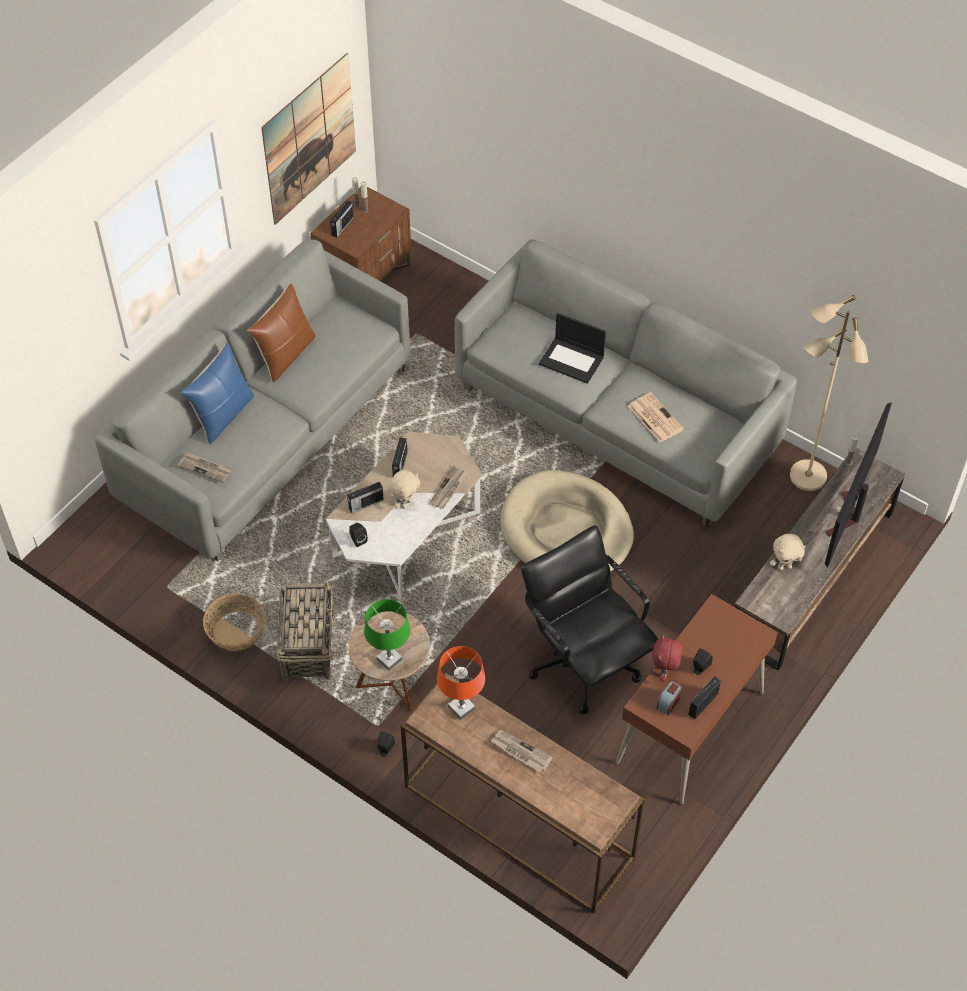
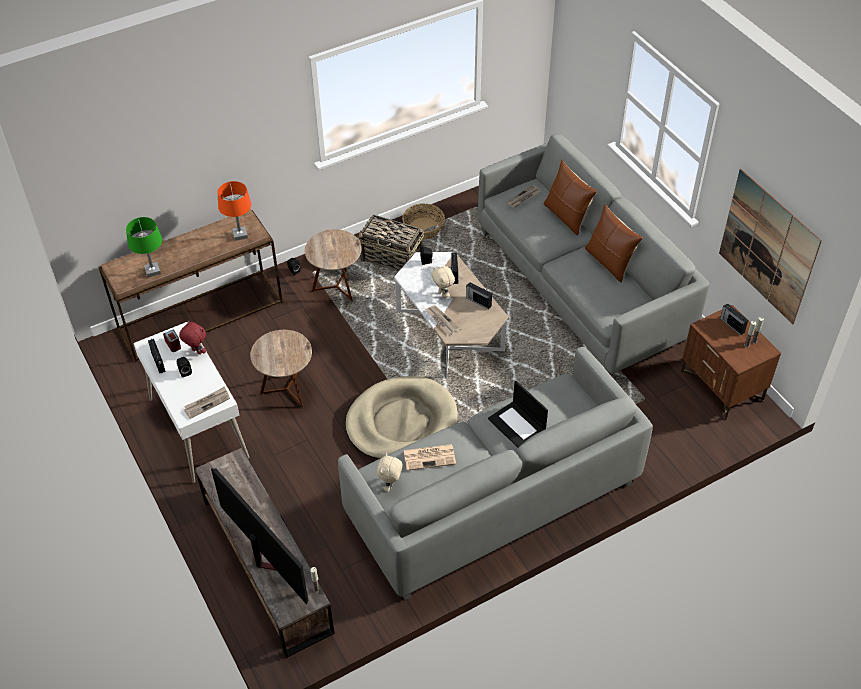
camera: 115 degrees right, 5 degrees down
(223, 415) = (567, 216): blue pillow -> brown pillow
(389, 659) = (321, 245): green table lamp -> green table lamp (152, 271)
(520, 752) = (190, 251): newspaper -> newspaper (207, 403)
(572, 360) = (517, 425): laptop -> laptop turned 90 degrees counterclockwise
(584, 662) = (287, 390): black office chair -> brown side table
(690, 728) = (198, 428): brown desk -> white desk
(784, 566) = (250, 493): beige plush toy -> beige plush toy (391, 485)
(807, 477) = (359, 610): beige floor lamp -> none

